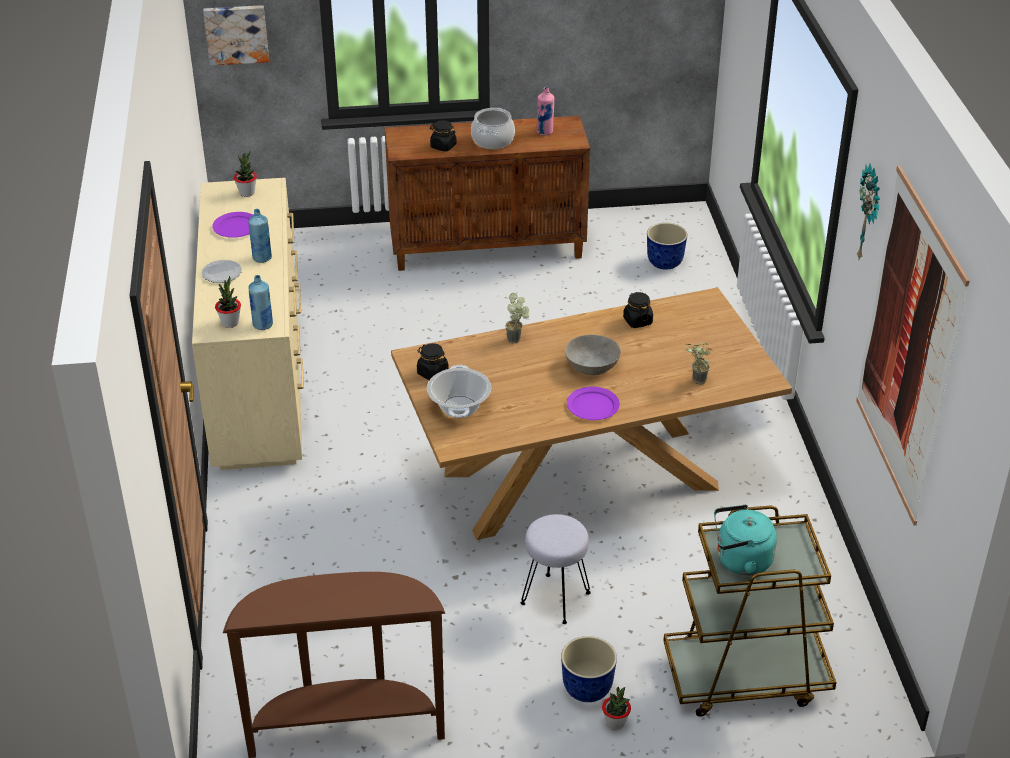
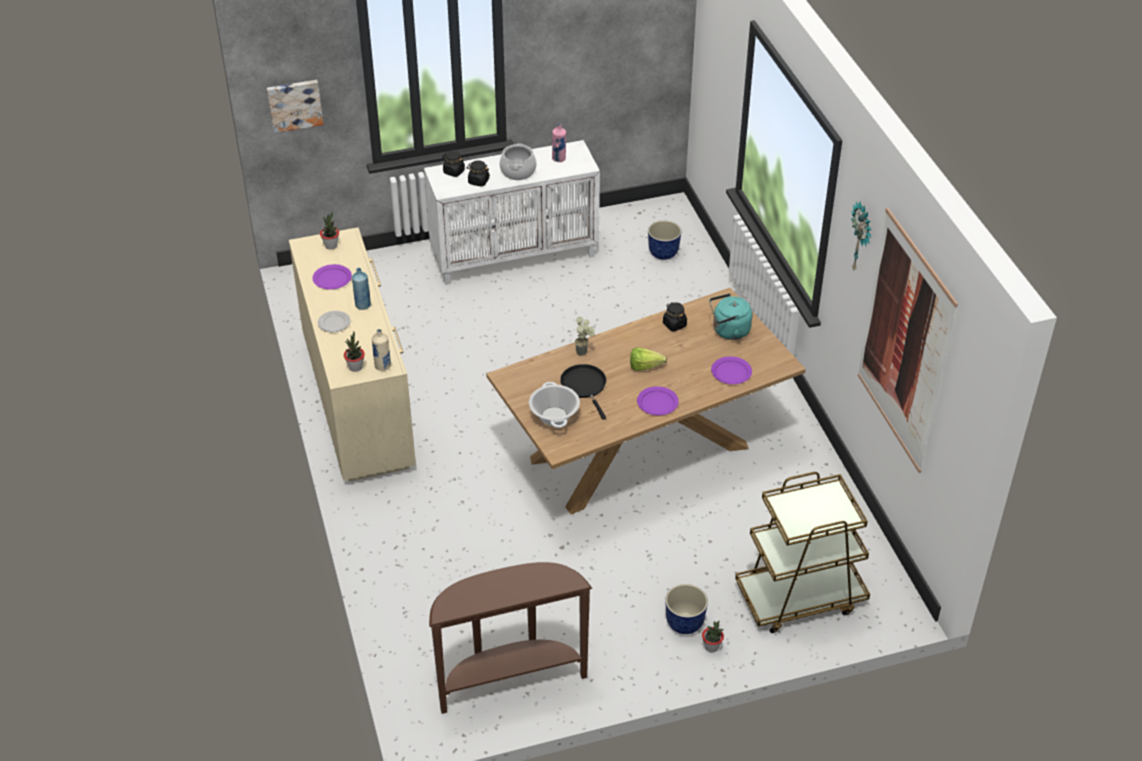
camera: 10 degrees left, 5 degrees up
(263, 325) = (382, 366): blue bottle -> beige bottle
(432, 373) = (525, 389): black jar -> black jar (453, 171)
(488, 248) = (515, 255): brown cabinet -> white cabinet
(507, 378) = (584, 386): none -> black frying pan
(555, 599) = (643, 555): grey stool -> none
(592, 365) = (648, 367): grey bowl -> lettuce
(695, 381) = (731, 372): potted plant -> purple plate
(740, 561) = (798, 517): turquoise kettle -> turquoise kettle (729, 331)

